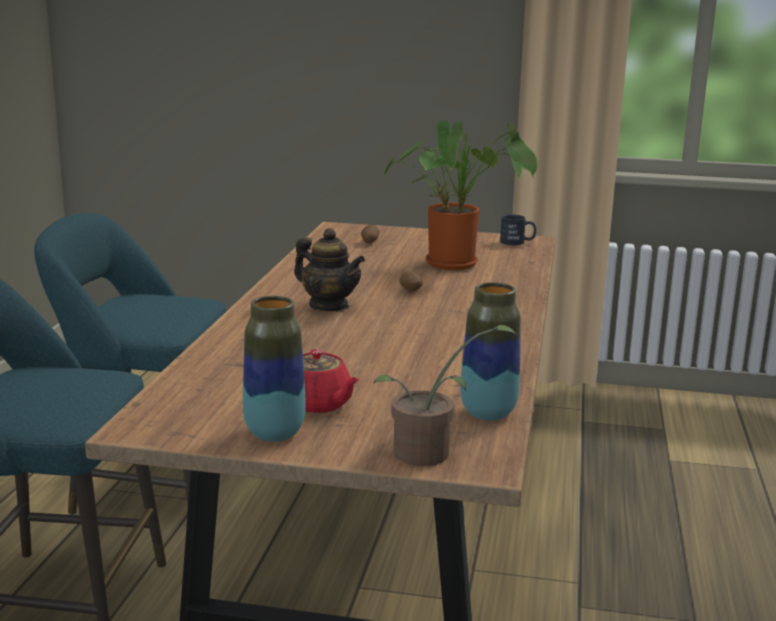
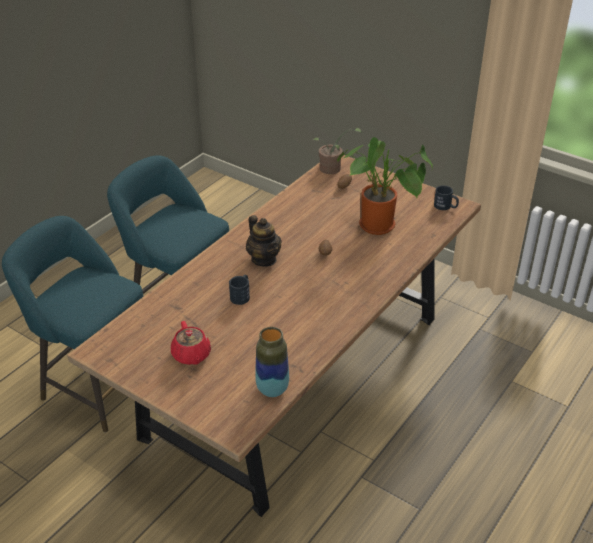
camera: 25 degrees right, 20 degrees up
(274, 434) = (154, 374): vase -> none
(332, 339) = (241, 295): none -> black mug
(430, 454) = (216, 414): potted plant -> potted plant (332, 169)

